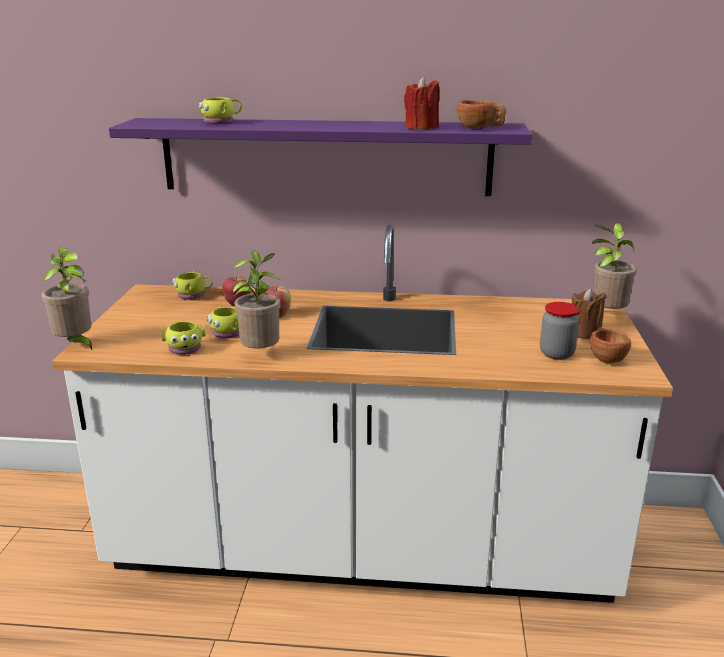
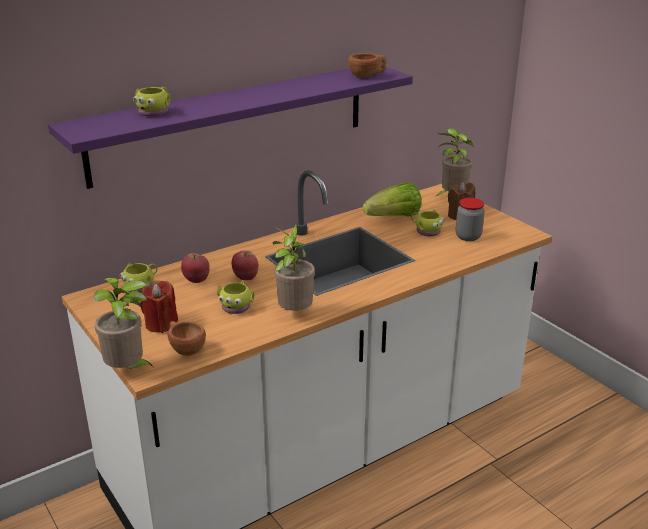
camera: 40 degrees left, 5 degrees up
(184, 347) = (226, 332): yellow mug -> yellow mug (426, 231)
(421, 127) = (329, 84): red candle -> red candle (161, 324)
(505, 313) = (394, 217): none -> lettuce
(605, 357) = (495, 229): brown cup -> brown cup (185, 349)

